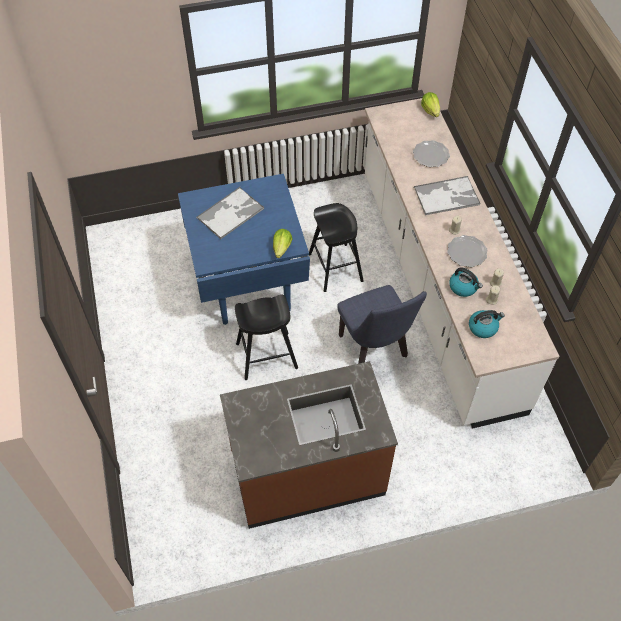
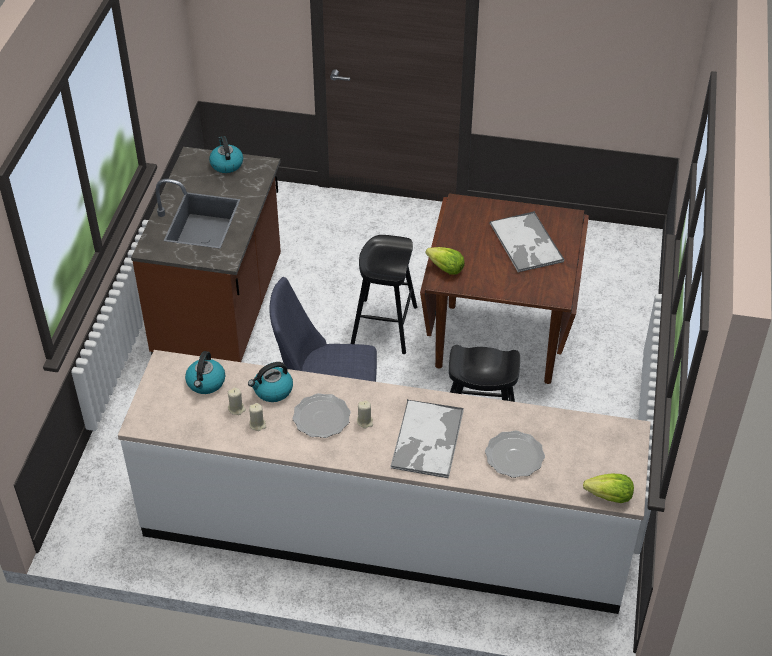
camera: 115 degrees right, 10 degrees down
(247, 283) = (498, 342): blue dining table -> brown dining table
(247, 431) = (226, 164): none -> kettle

